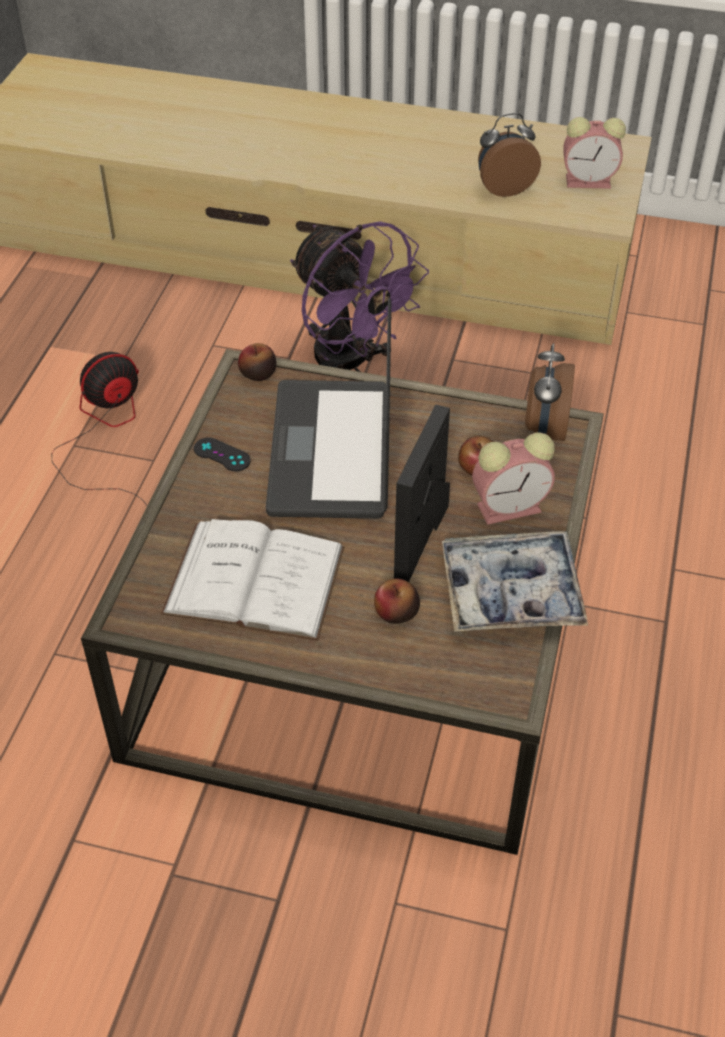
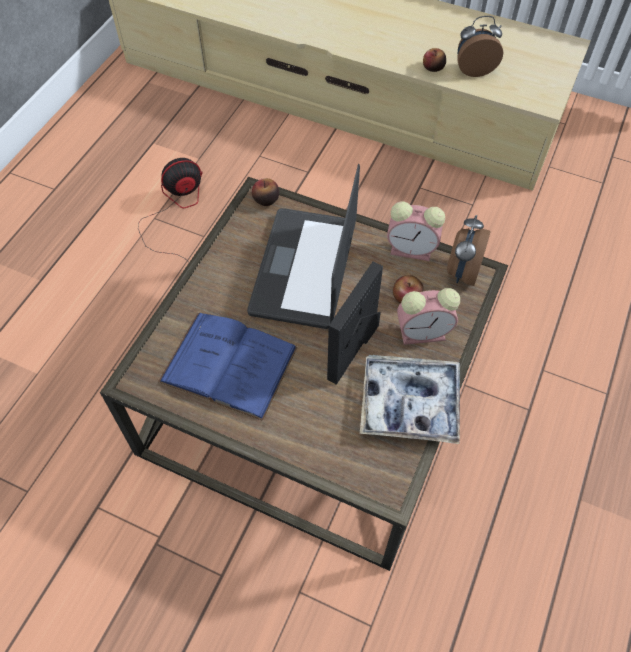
camera: 10 degrees right, 10 degrees up
(222, 455) = (227, 261): black game controller -> none
(254, 580) = (229, 364): white book -> blue book
(350, 365) = (348, 183): purple fan -> none
(396, 612) = (323, 407): apple -> apple (433, 68)
(590, 181) = (538, 71): alarm clock -> alarm clock (413, 250)

